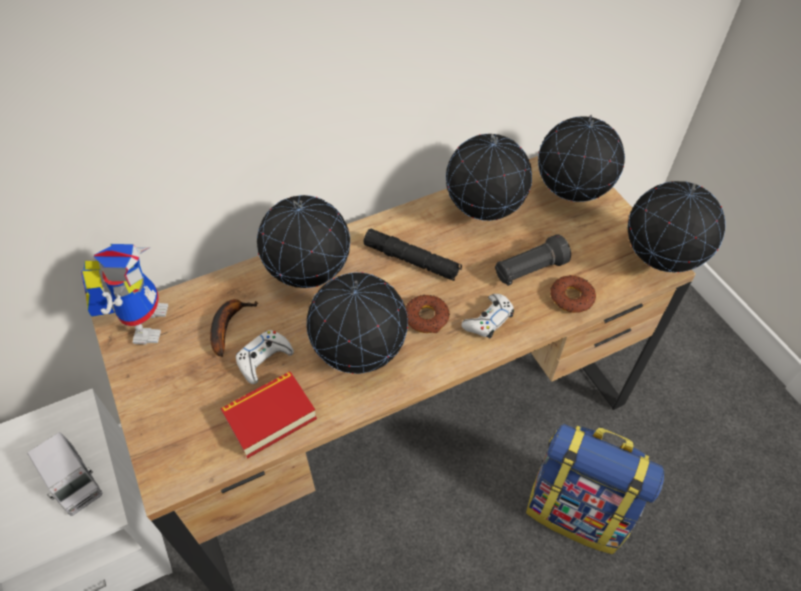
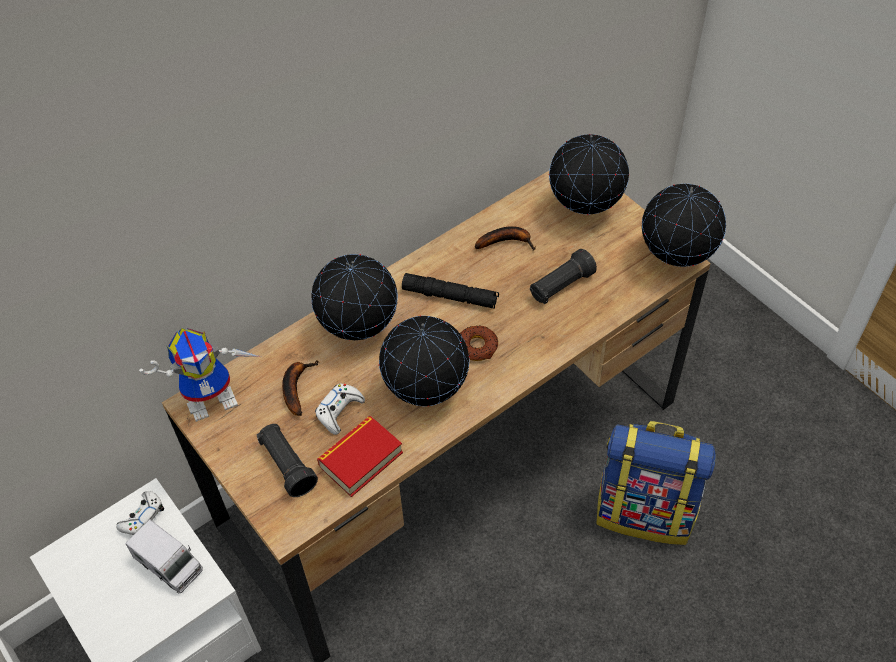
camera: 10 degrees left, 0 degrees up
(143, 320) = (214, 397): toy robot -> toy robot turned 75 degrees clockwise
(191, 408) = (287, 466): none -> black flashlight
(483, 215) = (507, 241): globe -> banana
(488, 320) = (533, 338): white game controller -> white game controller (142, 517)
(571, 297) = (603, 304): donut -> none

